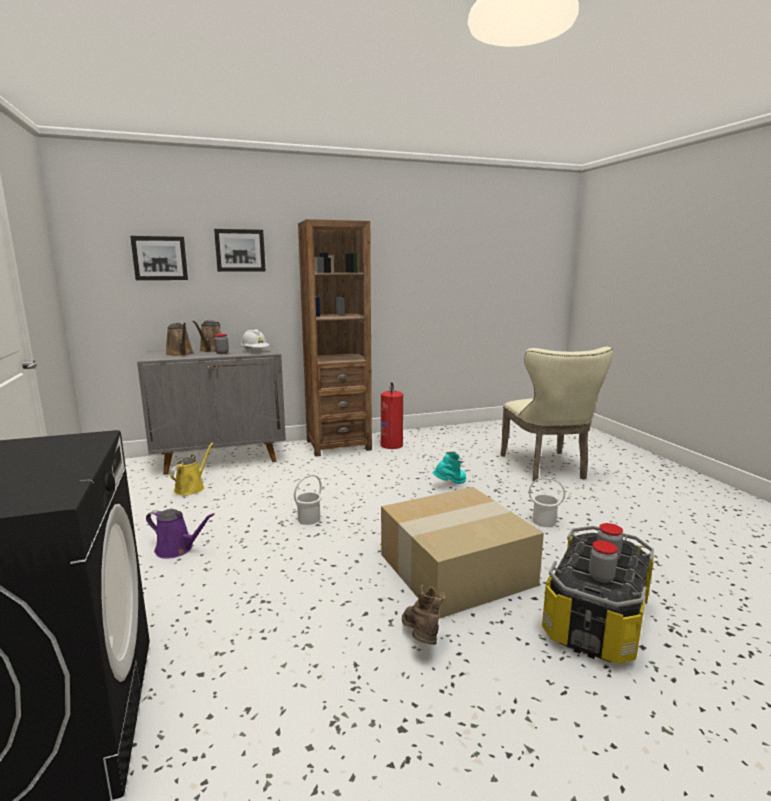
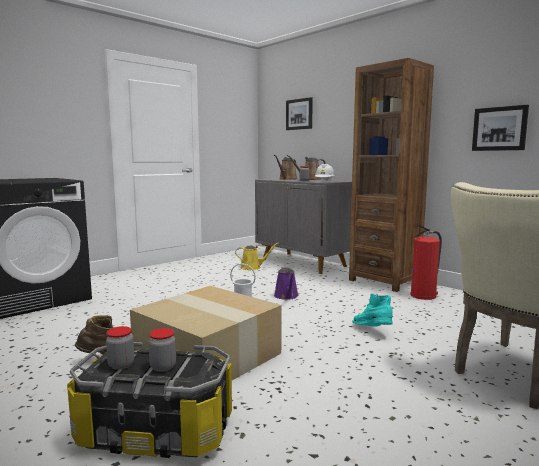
camera: 65 degrees right, 5 degrees down
(177, 549) = (178, 282): purple watering can -> purple watering can (286, 296)
(240, 250) = (343, 103): picture -> picture (499, 128)
(450, 484) = (372, 331): turquoise boot -> turquoise boot turned 150 degrees counterclockwise
(544, 522) = (346, 387): white bucket -> none

